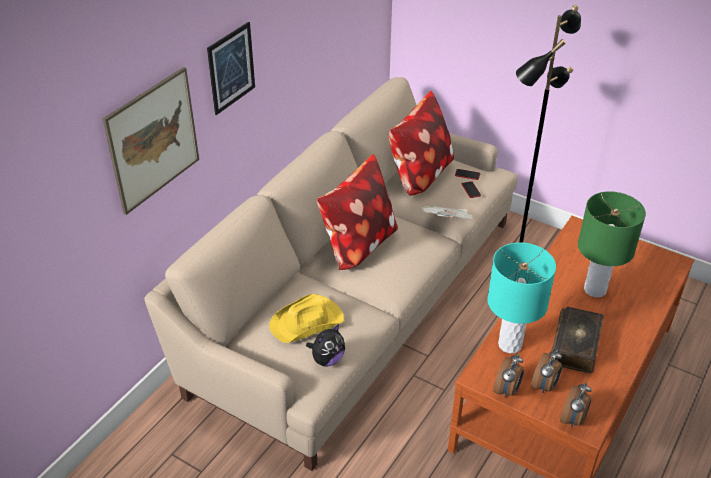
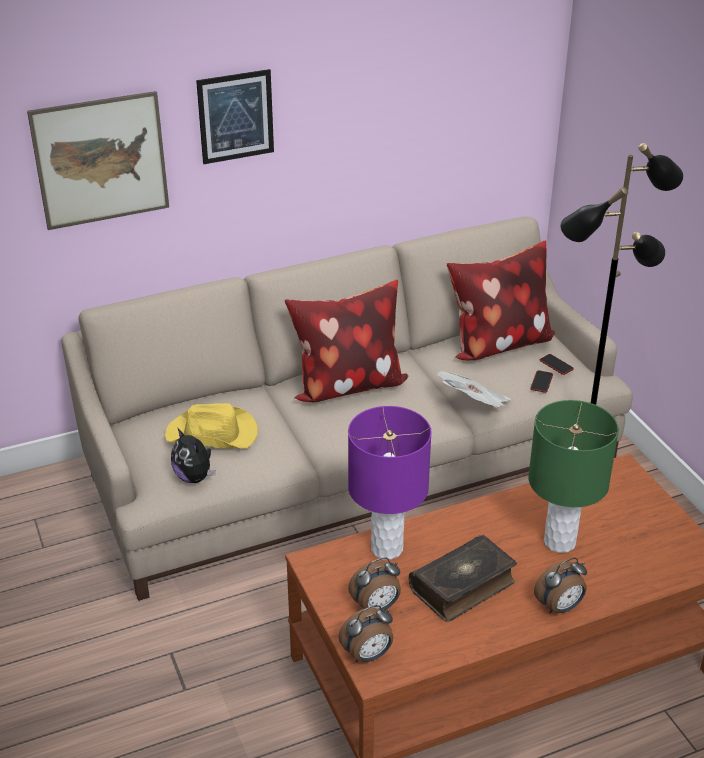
camera: 35 degrees right, 5 degrees down
(327, 359) = (194, 477): plush toy -> plush toy turned 60 degrees clockwise
(507, 390) = (329, 590): alarm clock -> alarm clock (559, 607)
(510, 344) = (387, 548): turquoise table lamp -> purple table lamp

